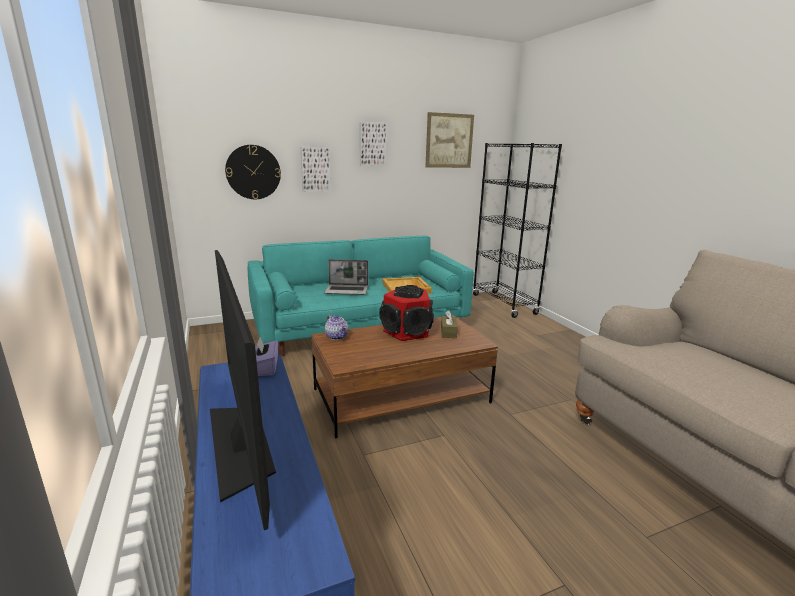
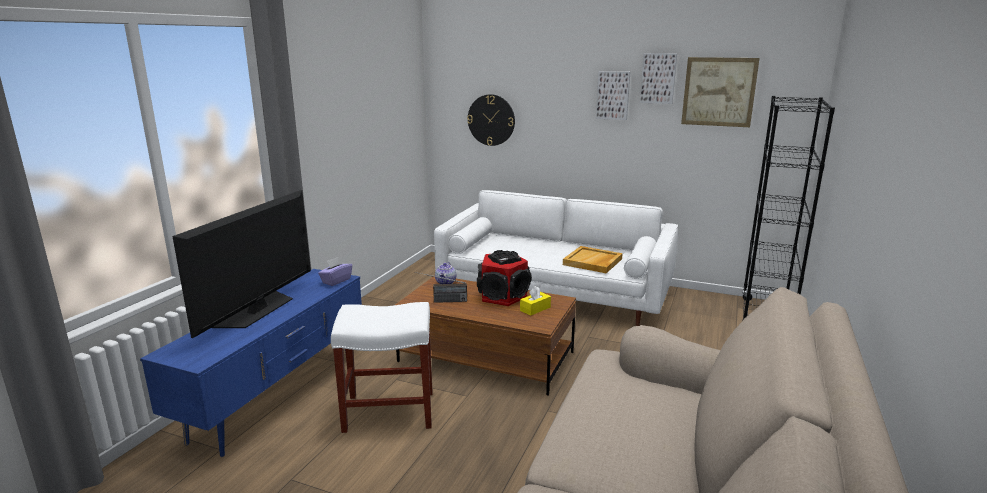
camera: 45 degrees right, 0 degrees up
(315, 169) = (549, 119): picture -> picture (658, 78)
(347, 290) = (534, 249): laptop -> none
(360, 326) = (555, 291): turquoise sofa -> white sofa
(367, 353) = (441, 301): none -> radio
(410, 489) = (387, 411): none -> white stool
(448, 332) = (535, 309): brown tissue box -> yellow tissue box

